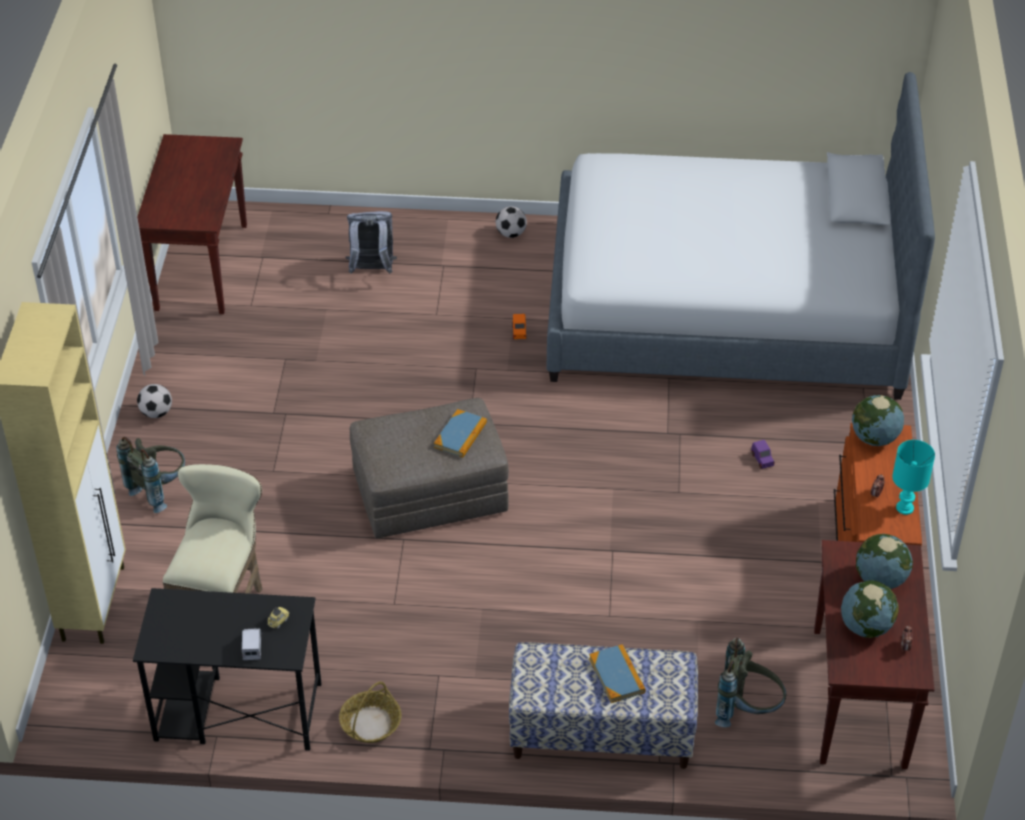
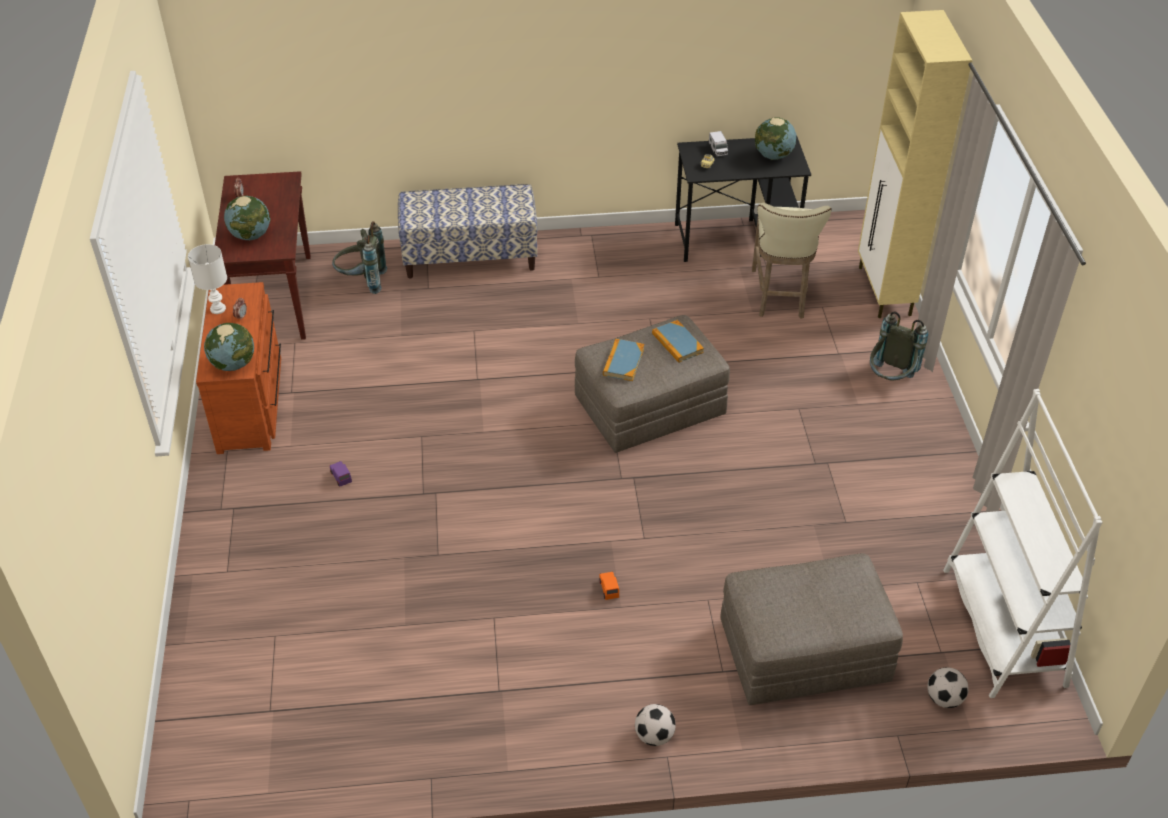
camera: 170 degrees right, 0 degrees up
(156, 413) = (938, 448): football -> football (944, 698)
(201, 266) = (1003, 627): brown console table -> white bookcase
(370, 724) = (638, 243): basket -> none
(372, 270) = (804, 651): grey backpack -> grey ottoman
(617, 675) = (457, 209): book -> book (677, 343)
(725, 307) = (376, 657): bed -> none
(866, 626) = (268, 205): globe -> globe (773, 156)
(905, 507) = (217, 309): turquoise table lamp -> white table lamp

